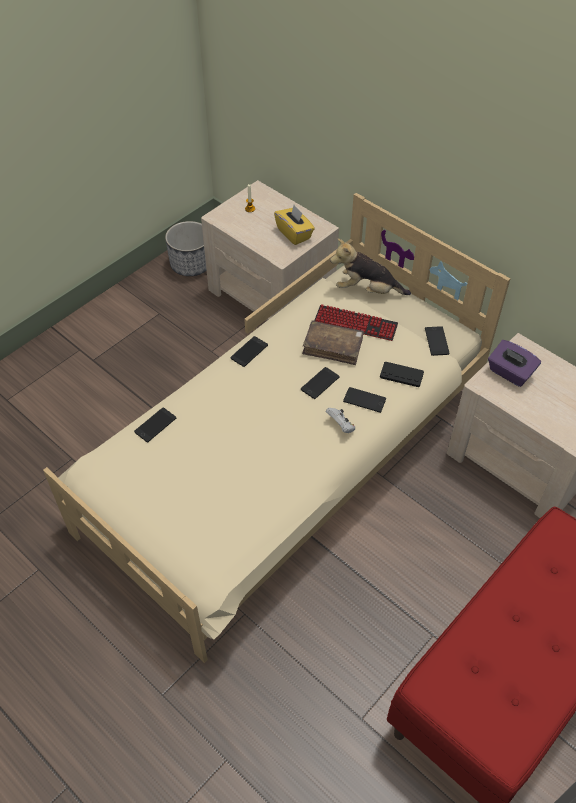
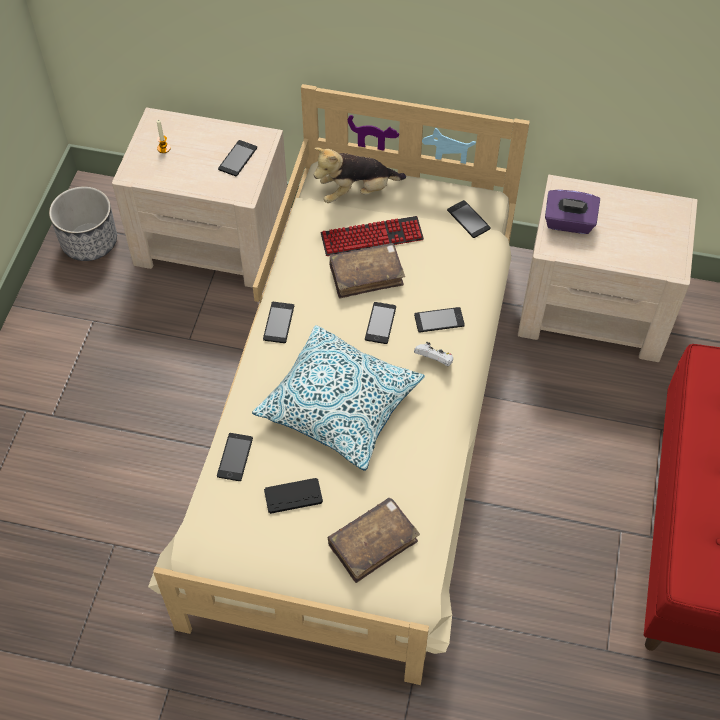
camera: 30 degrees left, 5 degrees up
(205, 529) = (373, 543): none -> brown book
(251, 425) = (340, 405): none -> pillow
(294, 234) = (238, 158): yellow tissue box -> phone
(401, 375) = (458, 274): black game controller -> black game controller (293, 496)

